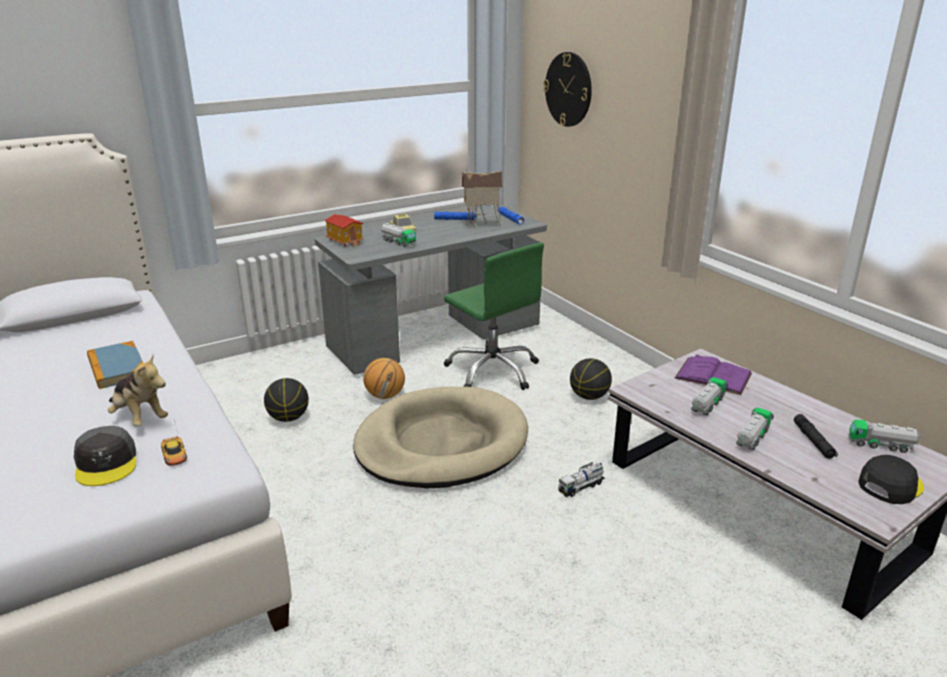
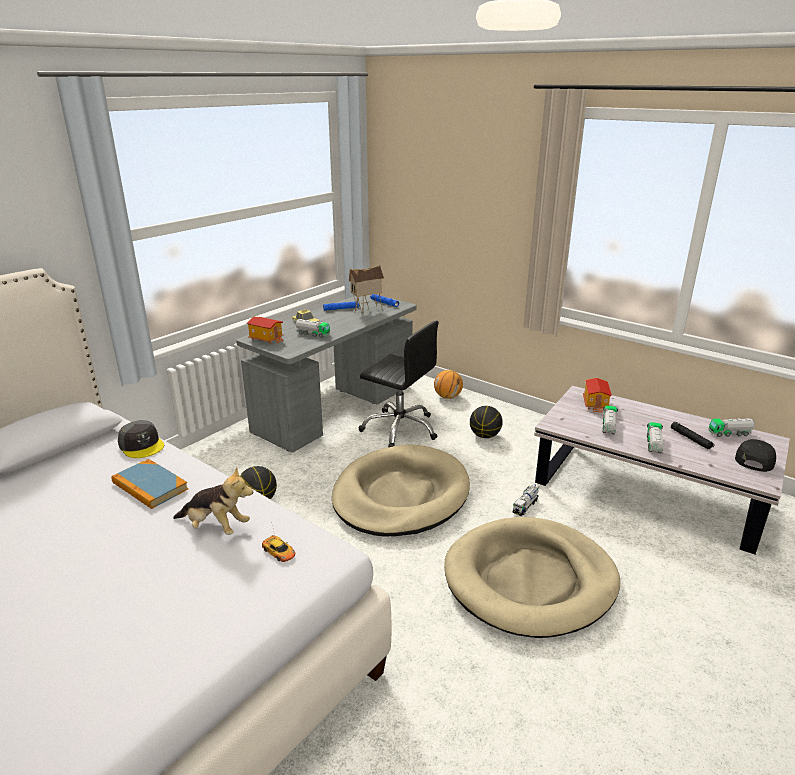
camera: 20 degrees left, 0 degrees up
(107, 463) = (225, 573): grey cap -> grey cap (142, 445)
(385, 396) = (328, 465): basketball -> basketball (448, 397)
(493, 371) = (400, 428): green office chair -> black office chair
(525, 572) = (530, 580): none -> beige dog bed
(568, 89) = (419, 195): wall clock -> none
(713, 376) = (596, 404): purple book -> toy house

